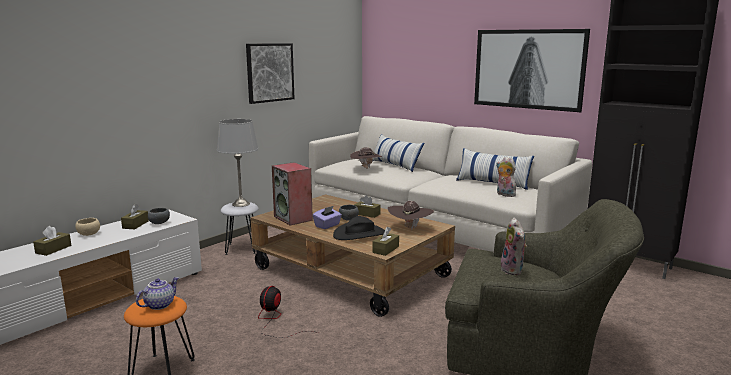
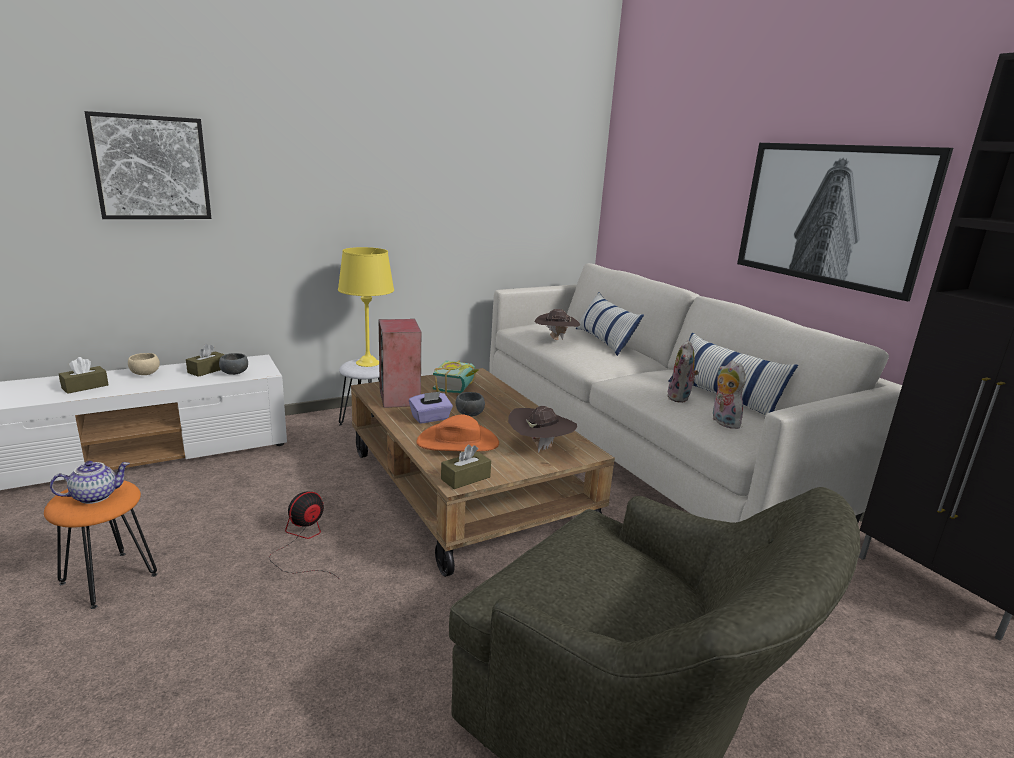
camera: 20 degrees right, 5 degrees up
(241, 204) = (367, 363): grey table lamp -> yellow table lamp
(270, 72) = (442, 188): picture -> picture (151, 168)
(324, 207) = (459, 388): none -> book
(359, 234) = (458, 442): black hat -> orange hat
(367, 214) = (503, 410): brown tissue box -> none
(513, 270) = (609, 579): plush toy -> plush toy (680, 398)

